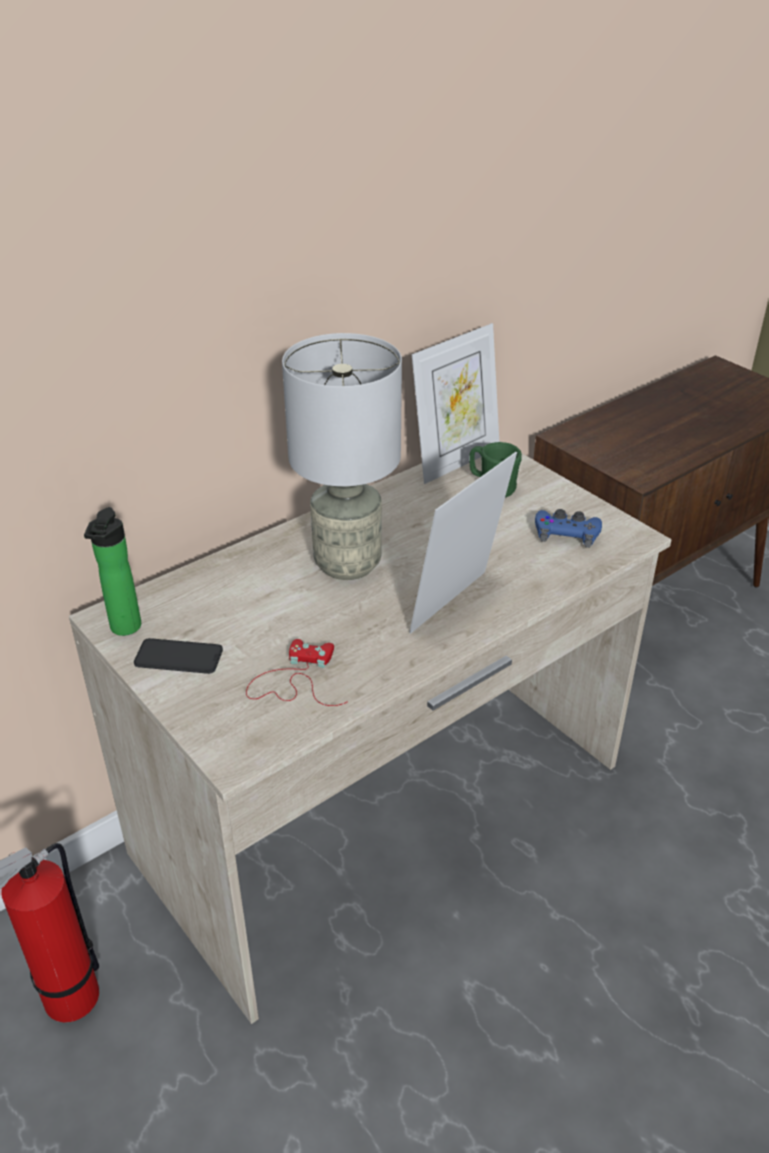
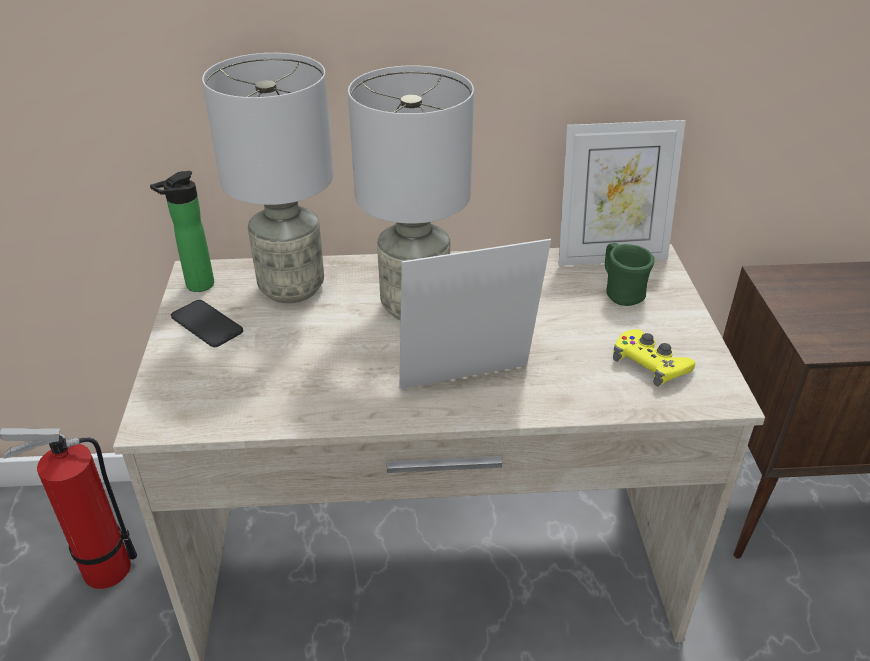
camera: 35 degrees right, 0 degrees up
(218, 593) = (290, 288): none -> grey table lamp
(295, 680) = (265, 383): red game controller -> none
(566, 533) = (650, 363): blue game controller -> yellow game controller

